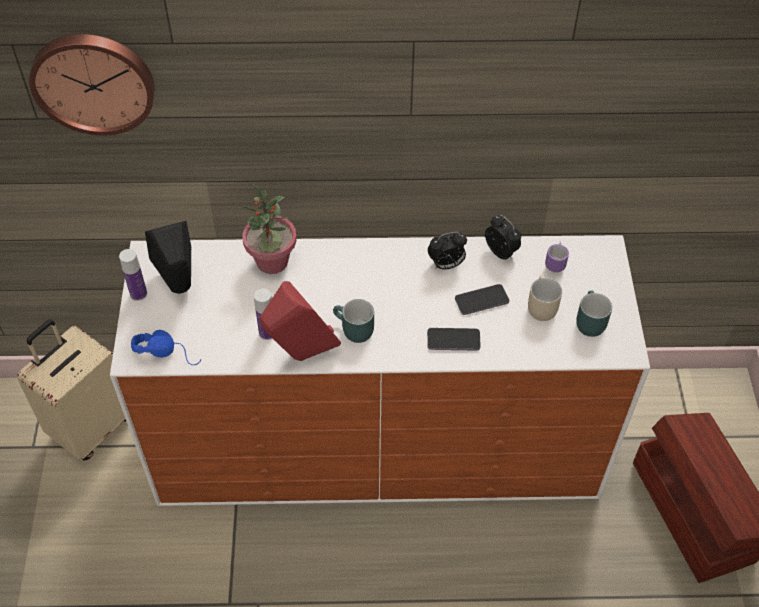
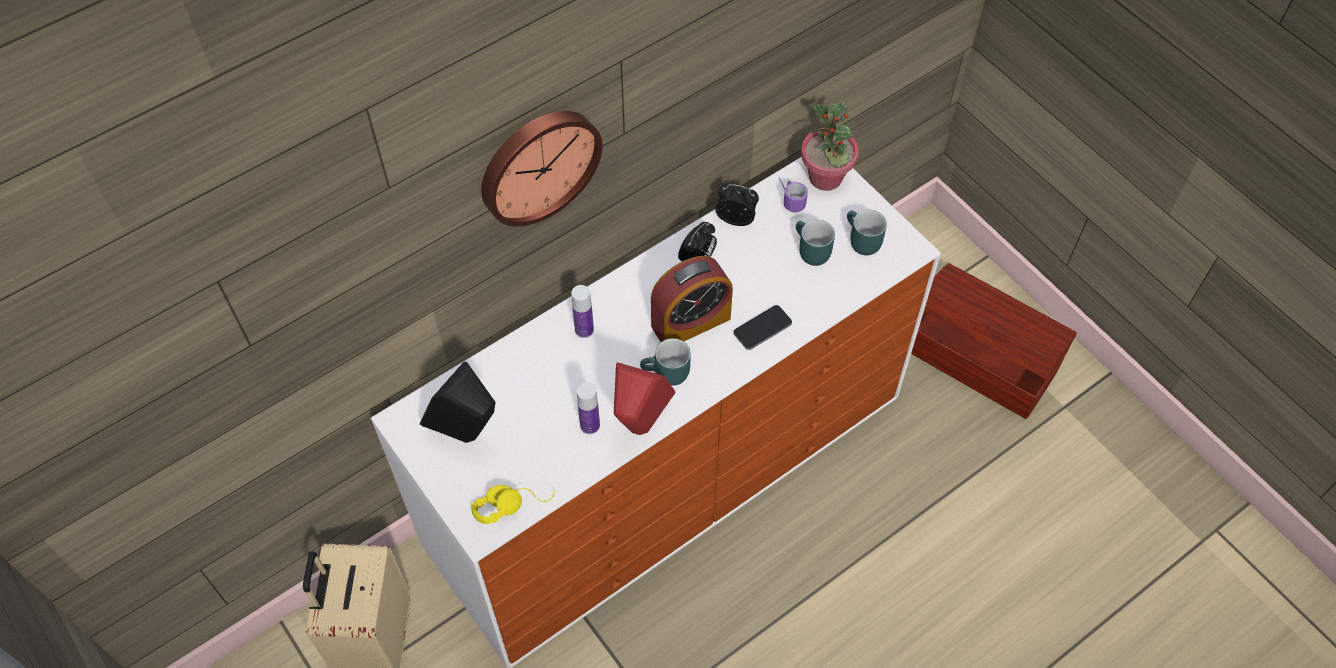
camera: 35 degrees left, 5 degrees up
(93, 81) = (314, 272): wall clock -> wall clock (538, 164)
(138, 294) = (429, 465): bottle -> bottle (584, 330)
(169, 352) = (512, 503): blue headphones -> yellow headphones
(272, 262) = (534, 354): potted plant -> potted plant (825, 178)
(403, 304) = (691, 322): none -> alarm clock
(481, 300) = (756, 276): phone -> none
(539, 306) = (809, 252): beige mug -> turquoise mug

